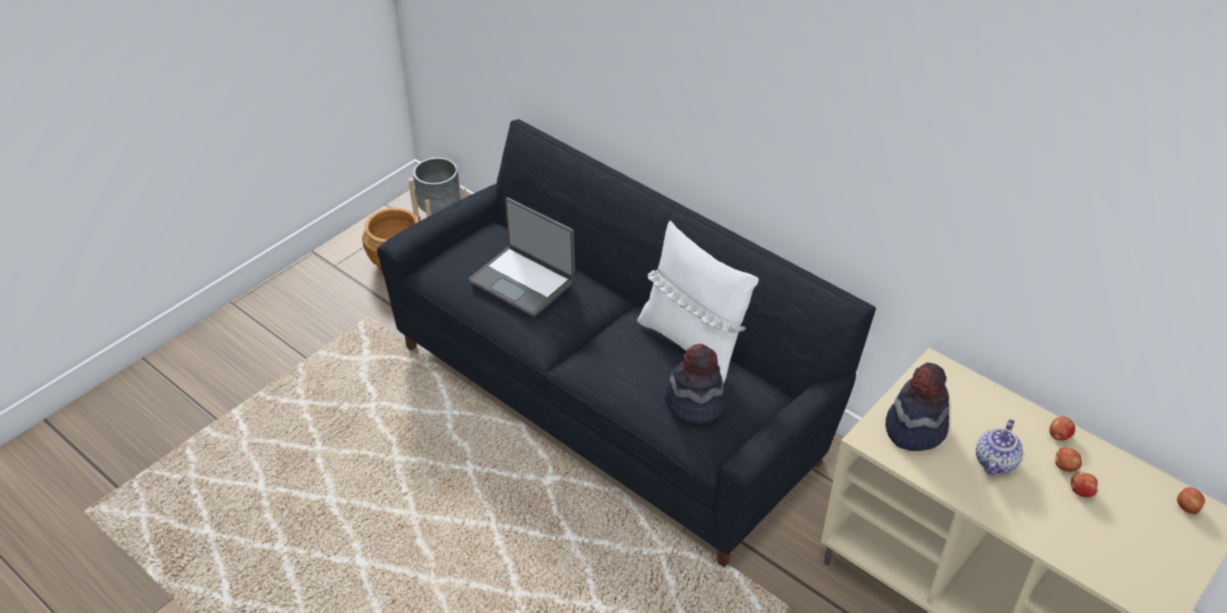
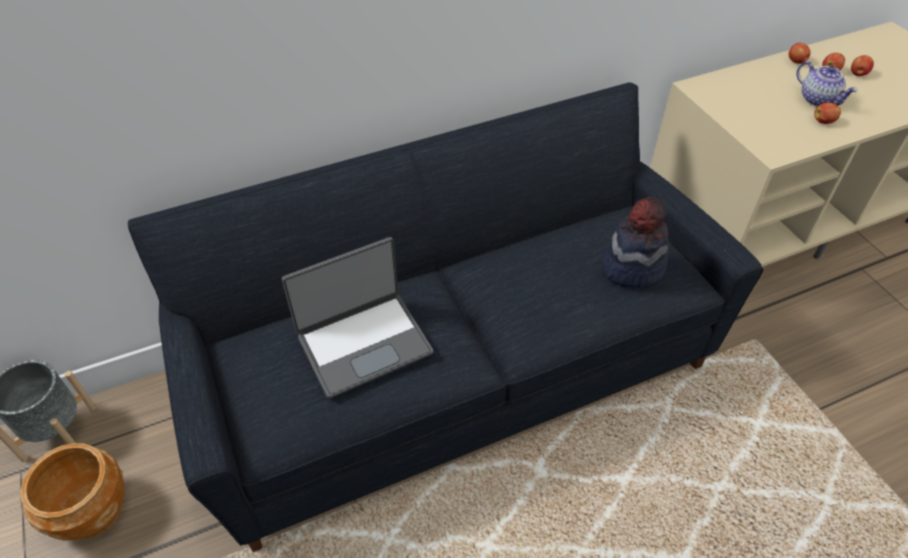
camera: 65 degrees left, 5 degrees up
(692, 343) = (543, 239): white pillow -> none
(914, 428) = (768, 124): hat -> none
(1187, 508) = (880, 39): apple -> apple (823, 121)

